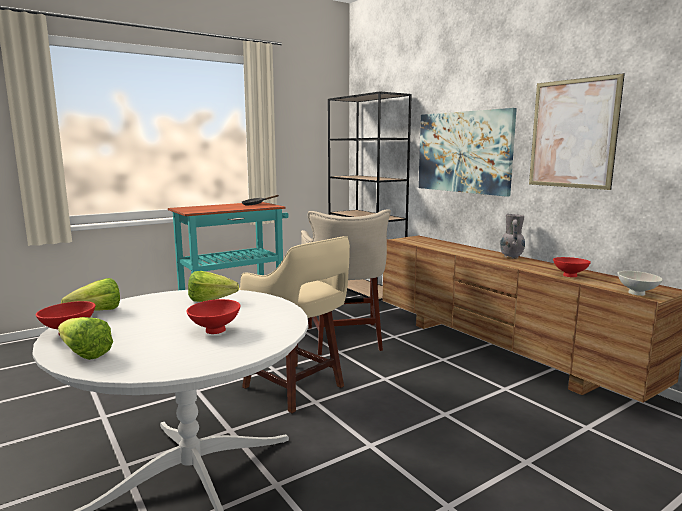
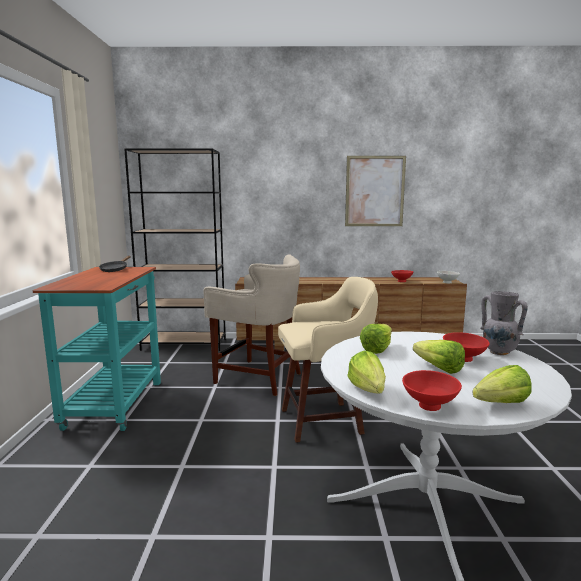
camera: 55 degrees left, 0 degrees up
(175, 324) = (435, 367): none -> lettuce
(463, 152) = (282, 204): picture -> none
(511, 257) = (345, 278): grey vase -> grey vase (498, 352)

